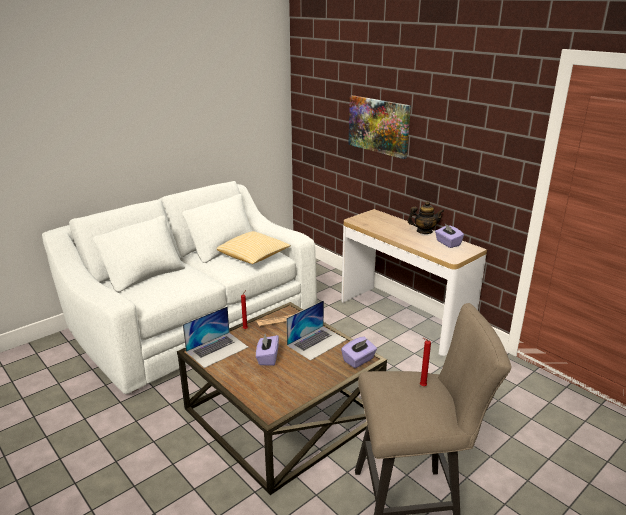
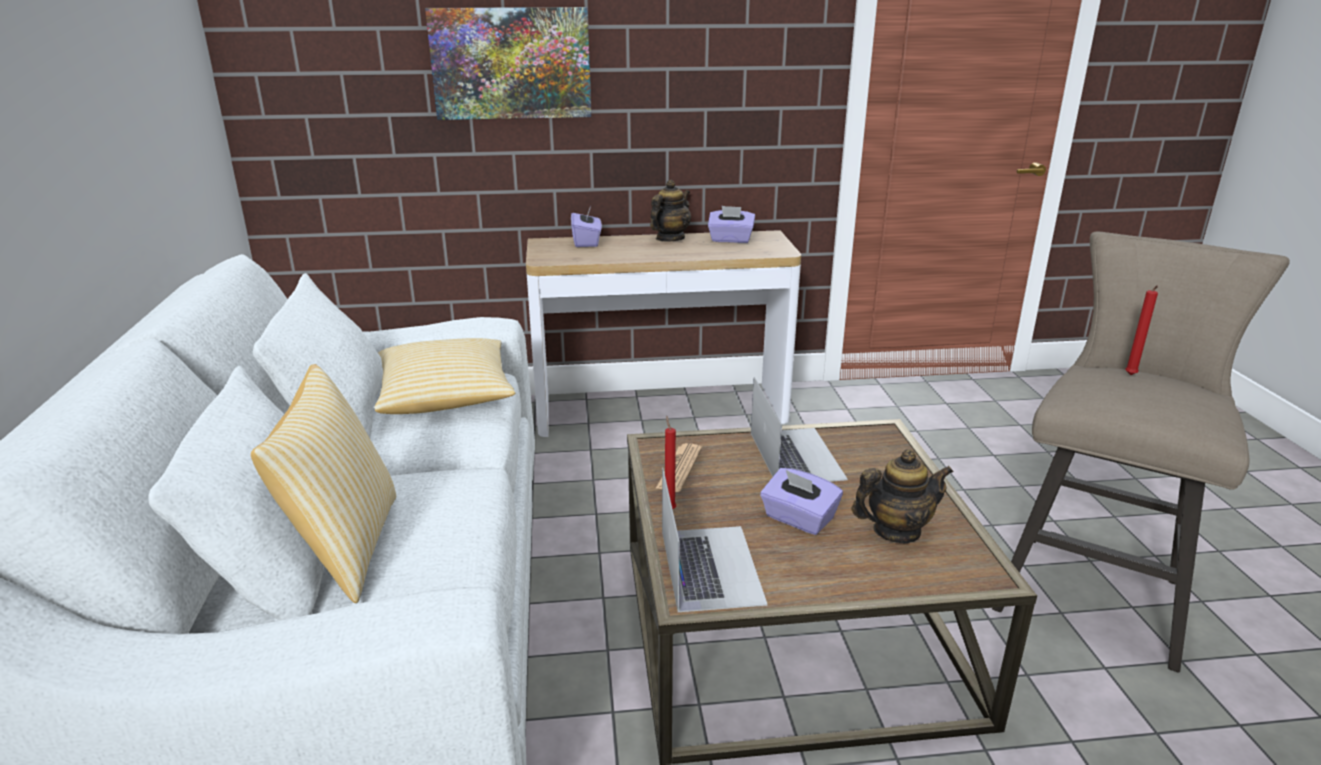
camera: 55 degrees left, 0 degrees up
(151, 281) = (345, 547): none -> pillow
(282, 383) = (896, 531): none -> teapot
(358, 360) = (885, 440): purple tissue box -> purple tissue box (587, 242)

